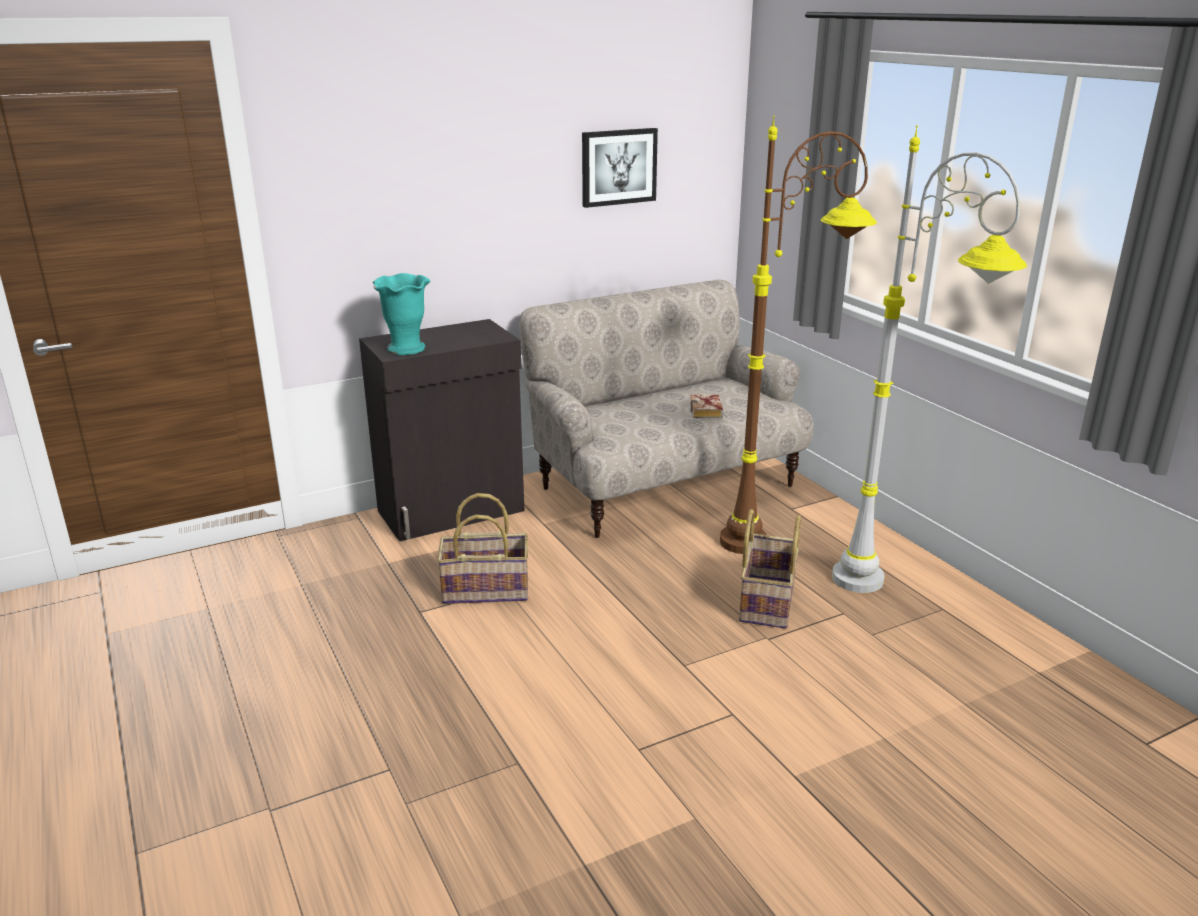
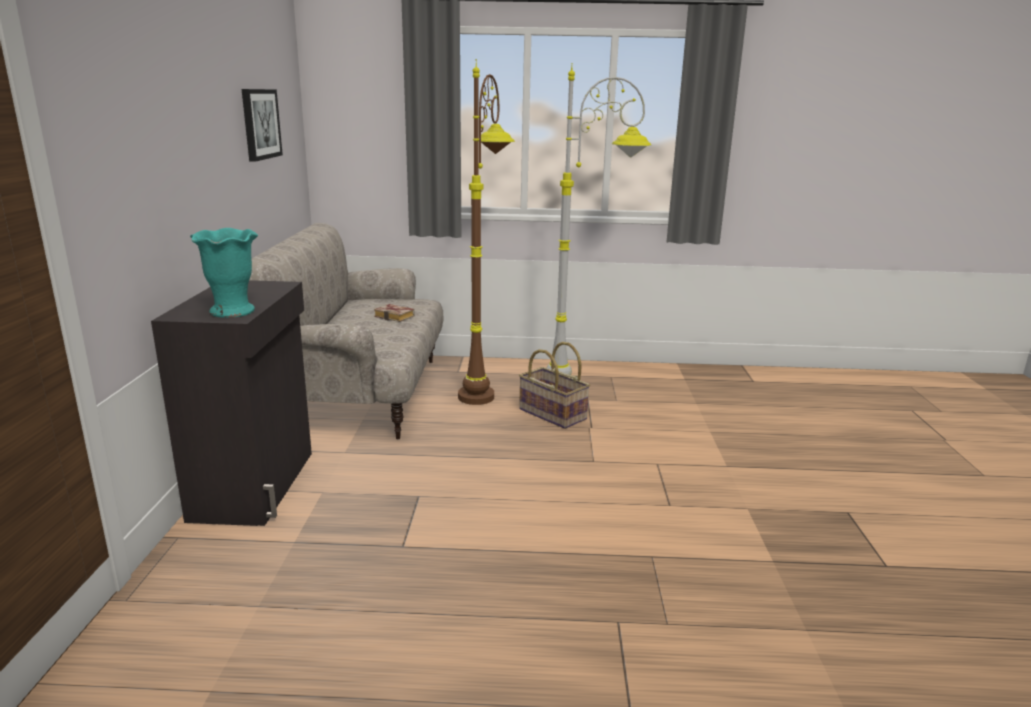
camera: 60 degrees left, 5 degrees down
(486, 589) = (409, 505): basket -> none

